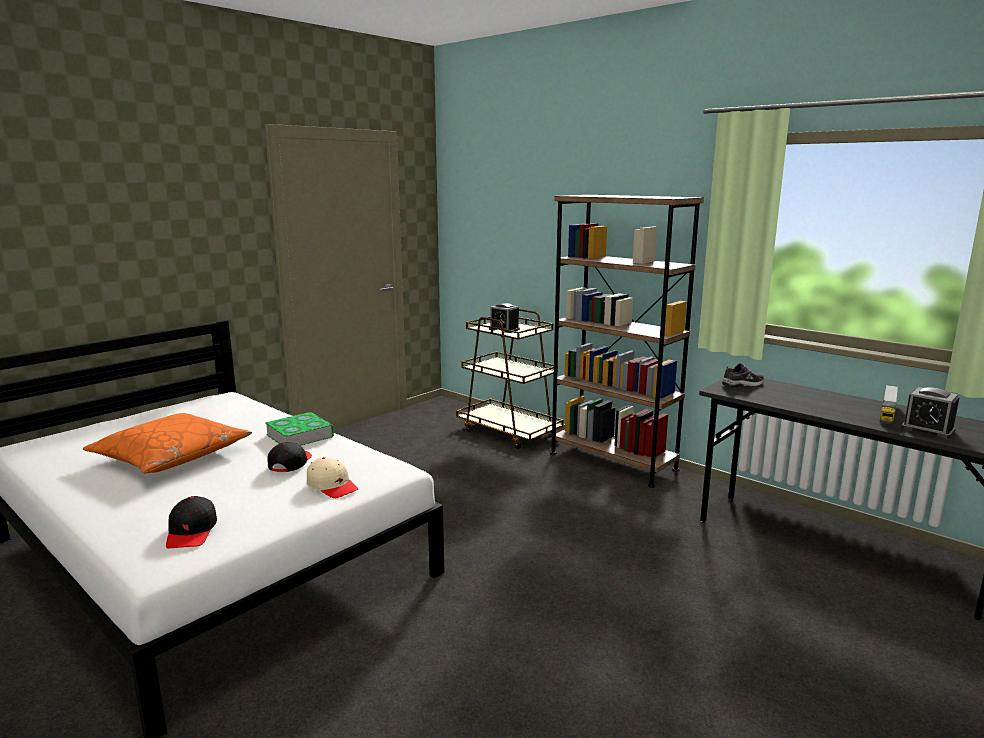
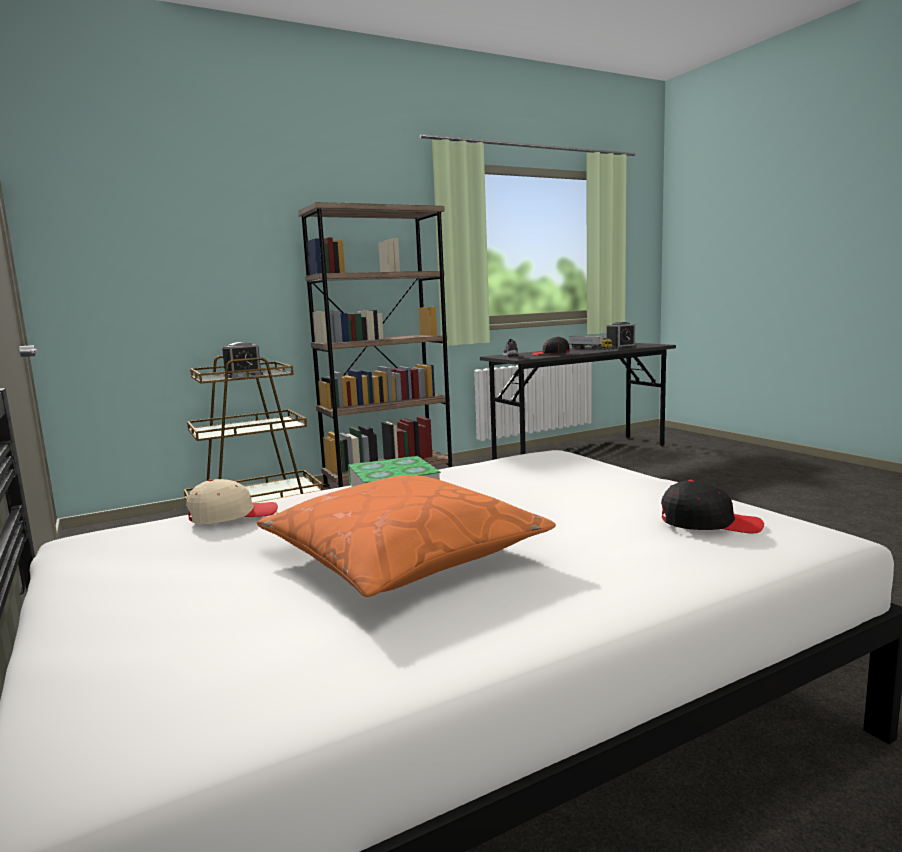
camera: 70 degrees left, 5 degrees down
(290, 463) = (496, 490): black cap -> black cap (551, 354)
(332, 486) = (582, 473): beige cap -> beige cap (232, 515)

